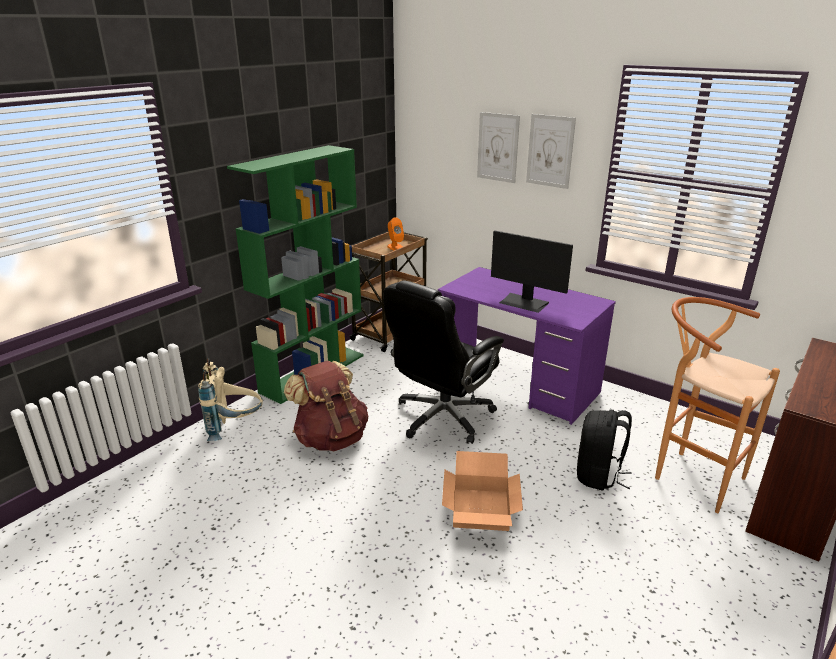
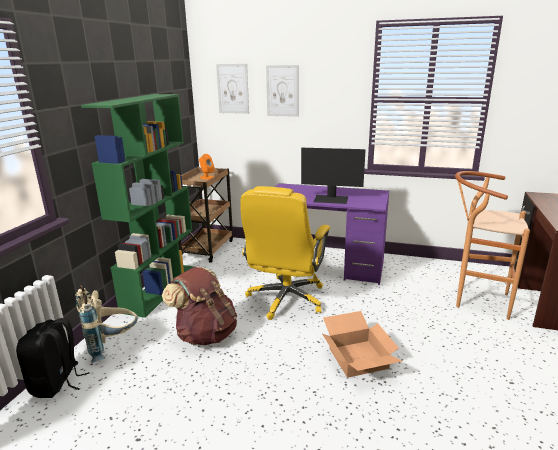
camera: 20 degrees left, 5 degrees down
(442, 417) = (286, 299): black office chair -> yellow office chair
(550, 151) = (325, 89): picture -> picture (233, 89)
(598, 476) = (421, 314): black backpack -> black backpack (57, 383)

